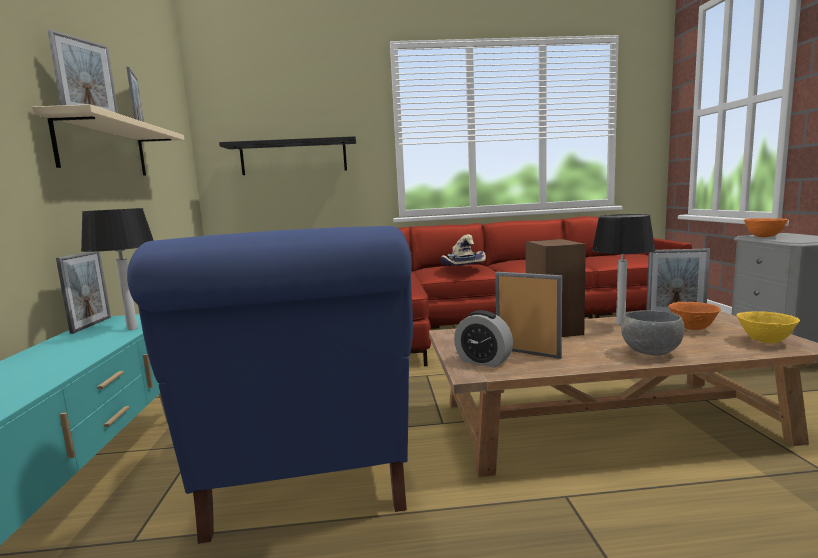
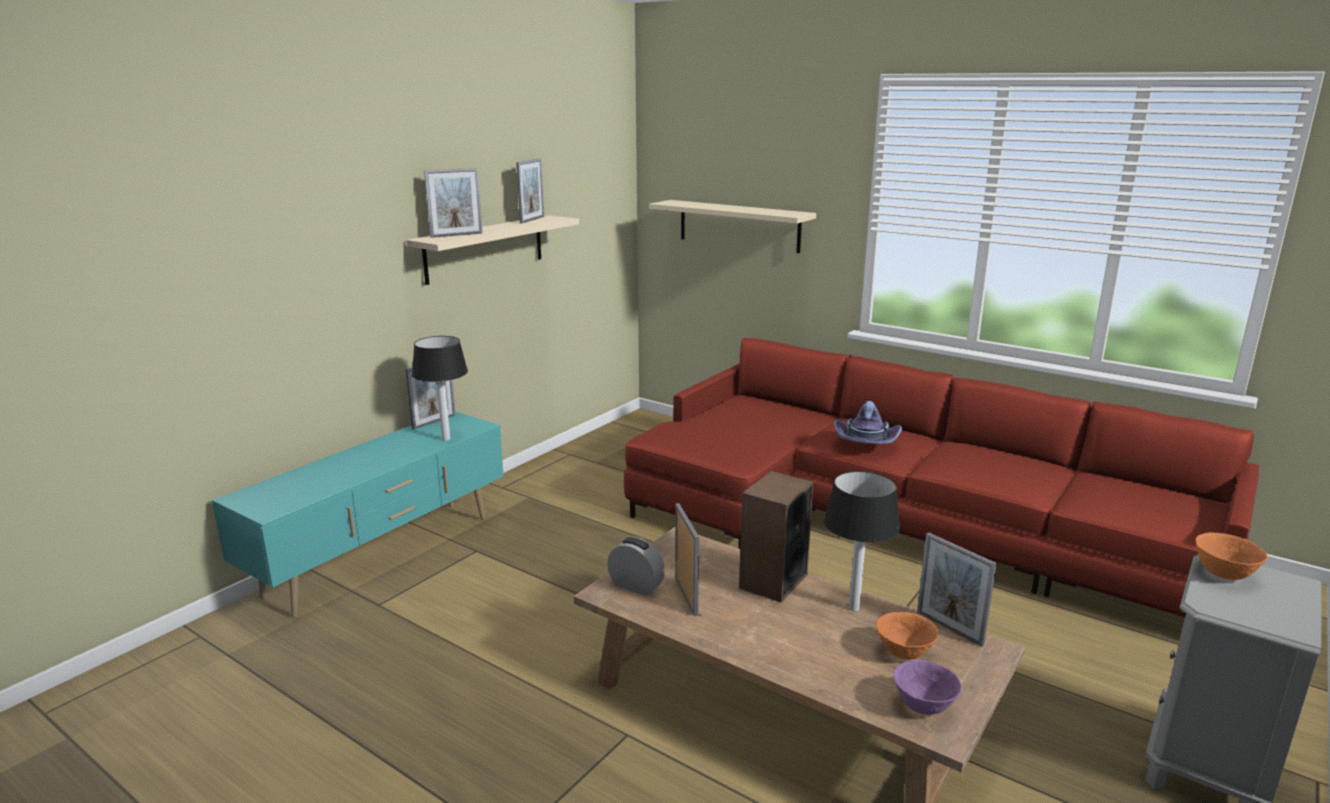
camera: 40 degrees right, 10 degrees up
(294, 157) = (738, 226): black shelf -> beige shelf
(308, 475) = (504, 615): blue armchair -> none
(461, 268) = (866, 442): beige hat -> purple hat
(483, 361) = (636, 586): alarm clock -> alarm clock turned 135 degrees clockwise
(651, 353) = (777, 654): grey bowl -> none
(764, 341) = (923, 706): yellow bowl -> purple bowl

